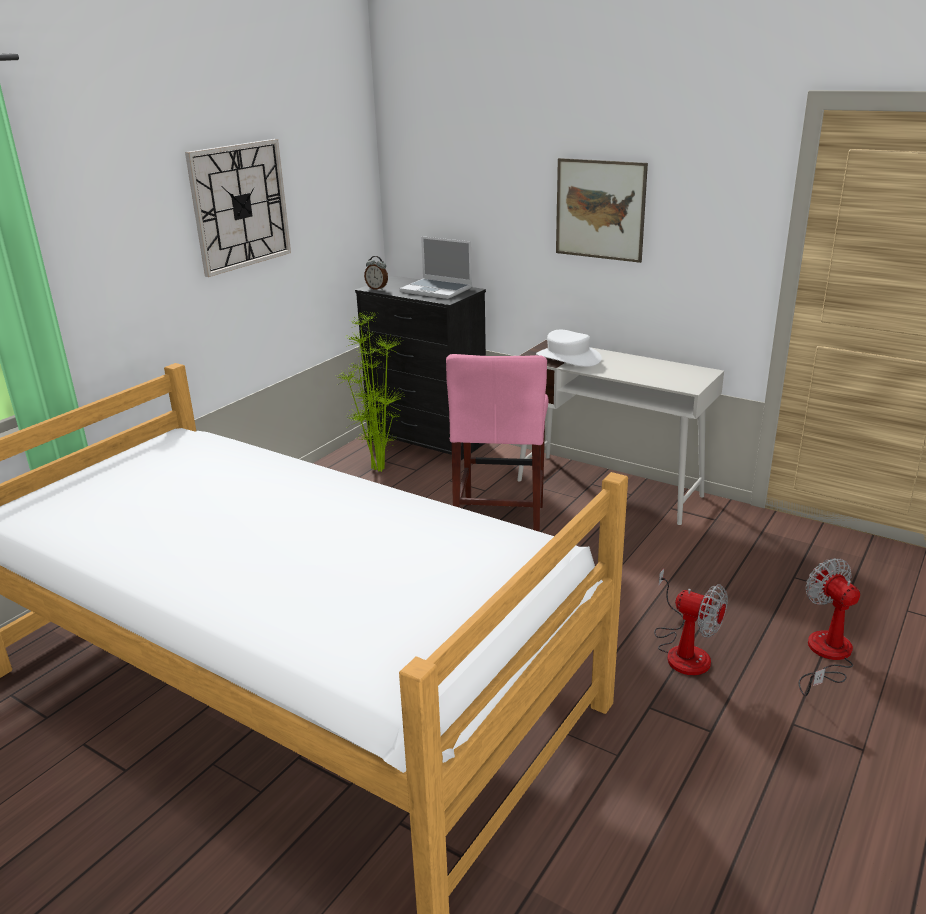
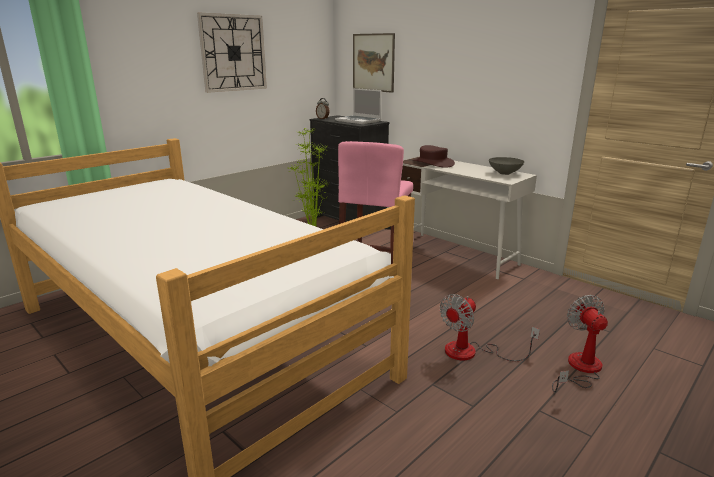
camera: 10 degrees right, 5 degrees down
(568, 358) = (433, 163): white hat -> brown hat
(600, 209) = (460, 66): picture -> picture (373, 62)
(679, 371) = (504, 173): none -> grey bowl
(684, 650) = (472, 352): fan -> fan turned 90 degrees clockwise

